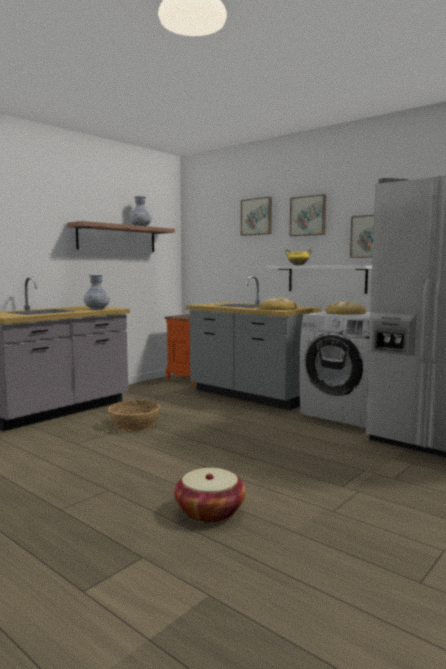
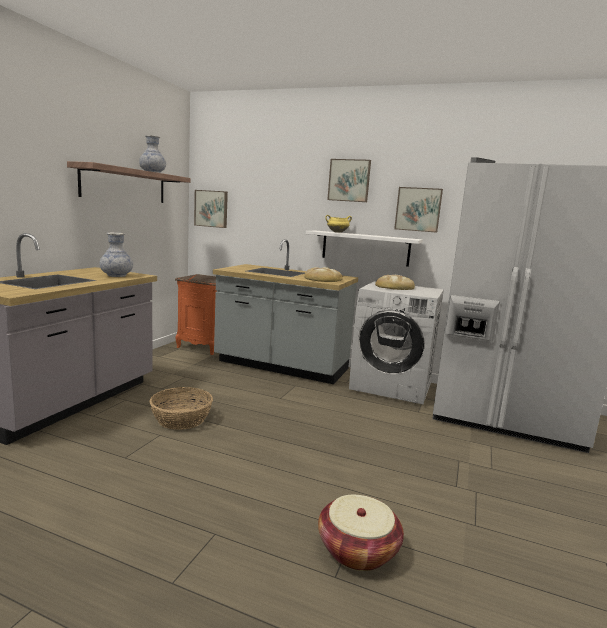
camera: 20 degrees left, 5 degrees up
(257, 216) = (288, 174): picture -> picture (211, 208)

